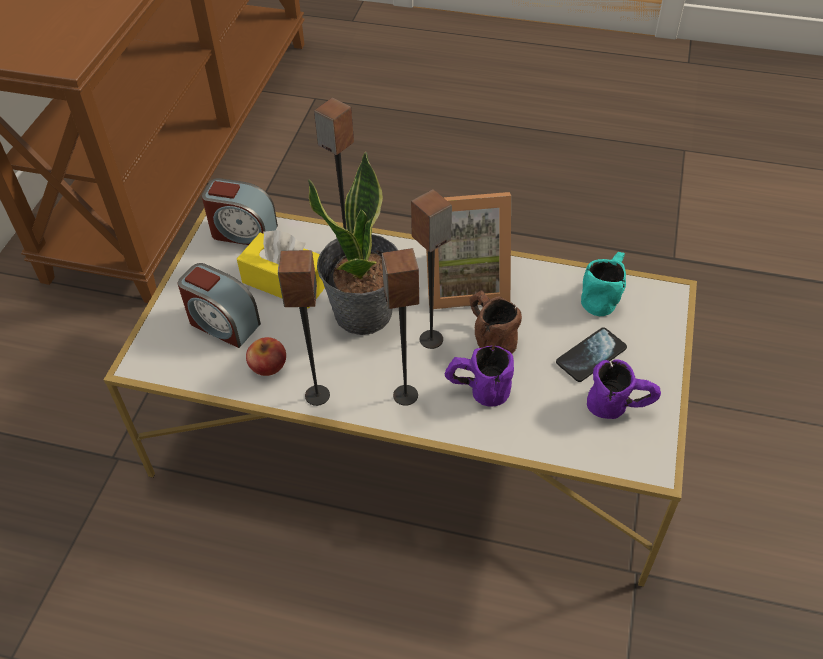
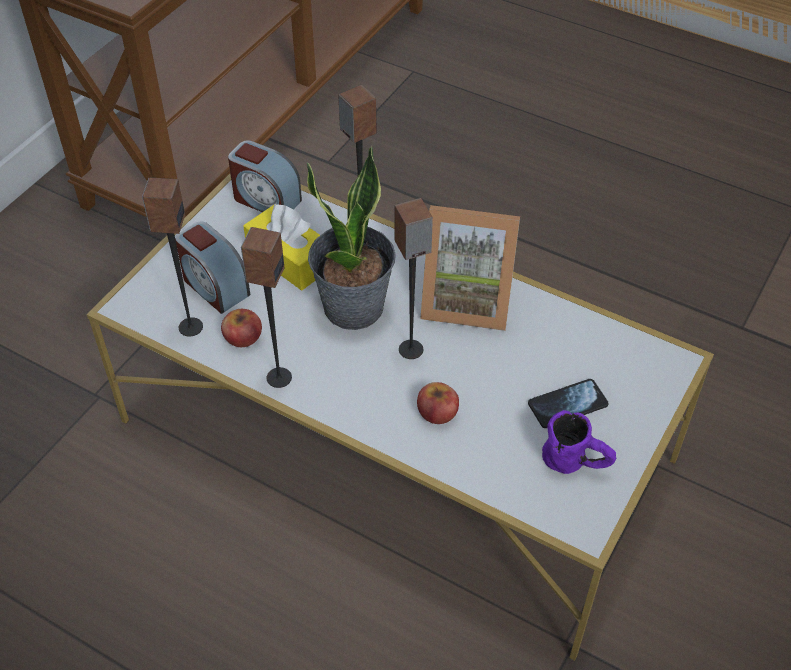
camera: 15 degrees right, 0 degrees up
(405, 395) = (364, 398): speaker -> speaker (190, 327)
(477, 391) = (437, 412): purple mug -> apple
(489, 336) = (470, 360): brown mug -> none
(603, 295) = (606, 345): turquoise mug -> none

